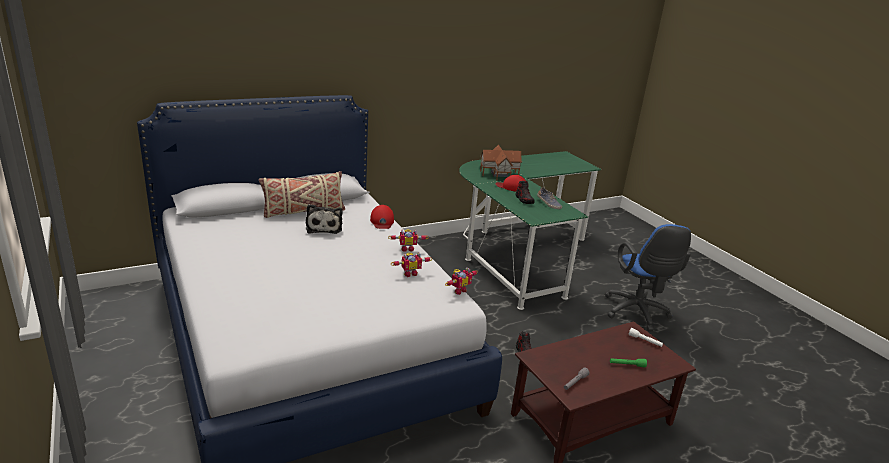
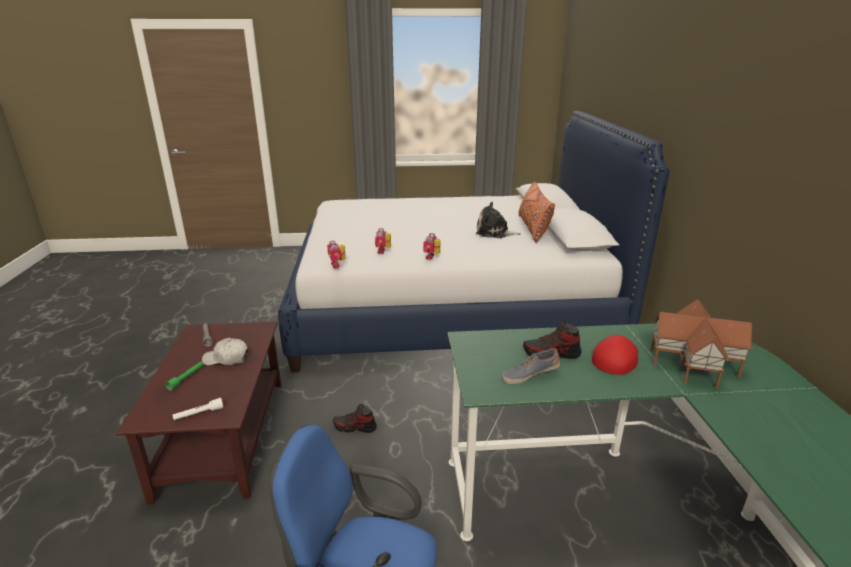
camera: 115 degrees right, 0 degrees up
(303, 212) = (533, 228): beige pillow -> orange pillow
(382, 221) = (503, 255): red cap -> none
(588, 356) = (227, 359): none -> white cap

